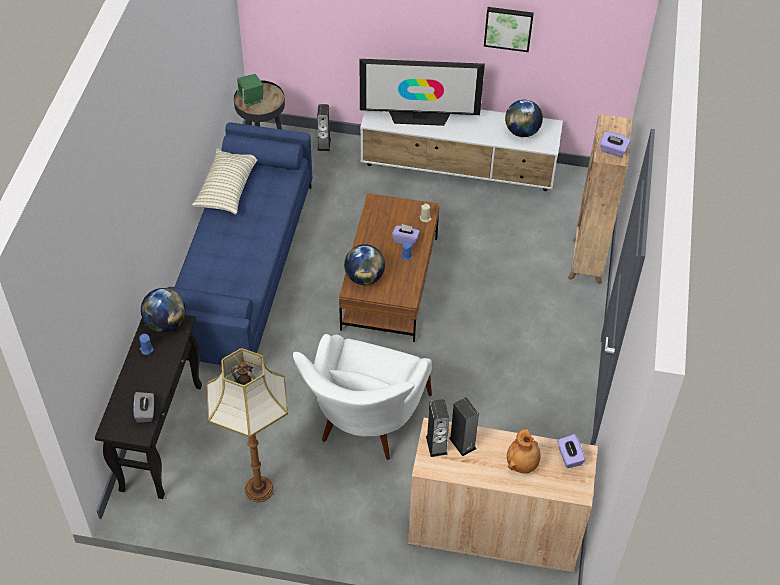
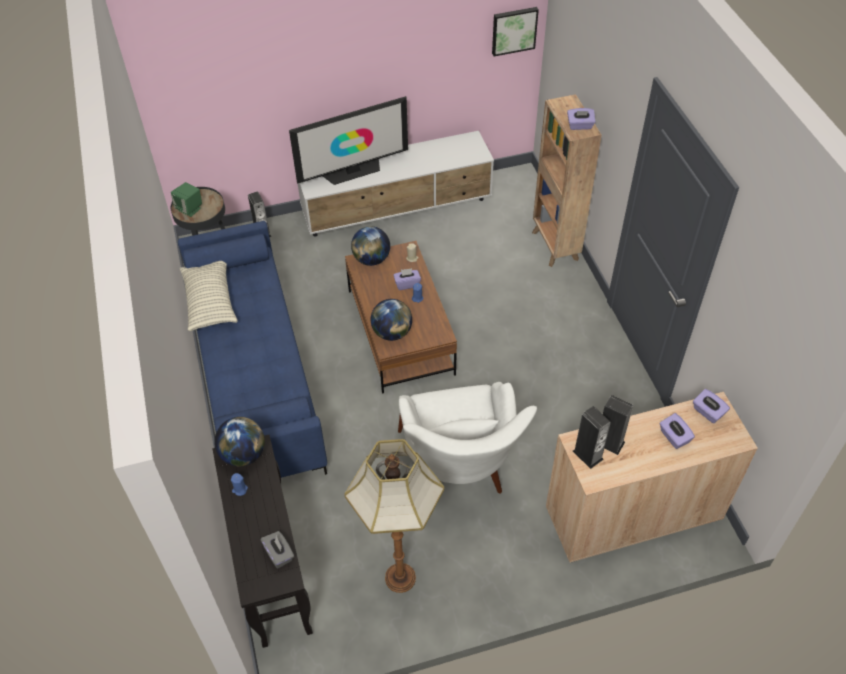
camera: 25 degrees left, 0 degrees up
(508, 28) = (417, 54): picture -> picture (514, 30)
(522, 132) = (451, 152): globe -> globe (371, 259)
(522, 464) = (674, 437): brown vase -> purple tissue box

